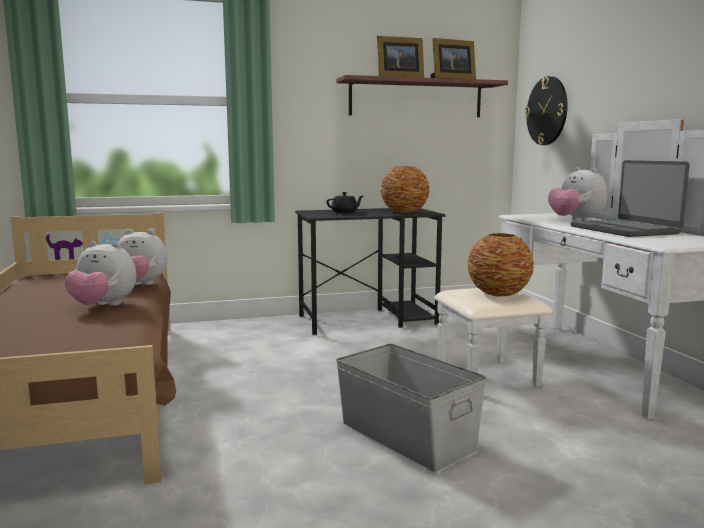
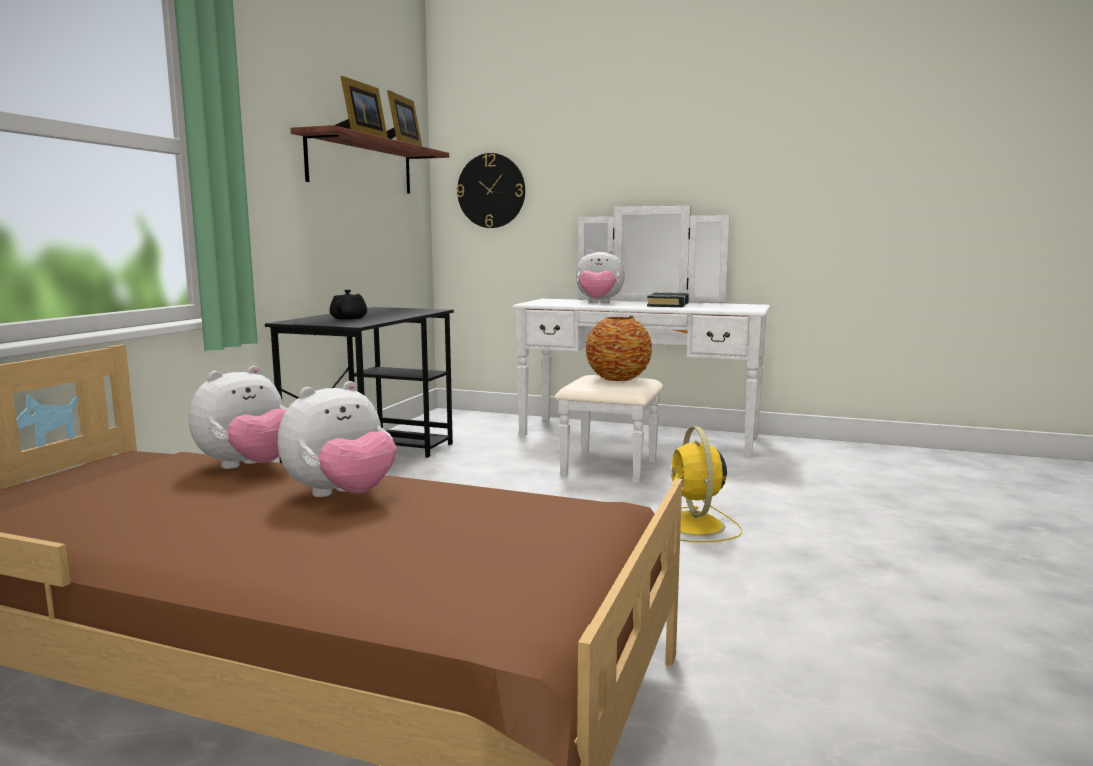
camera: 55 degrees left, 0 degrees up
(404, 212) = (404, 311): vase -> none
(406, 436) = (695, 526): grey storage box -> yellow fan
(624, 230) = (668, 305): laptop -> black book

